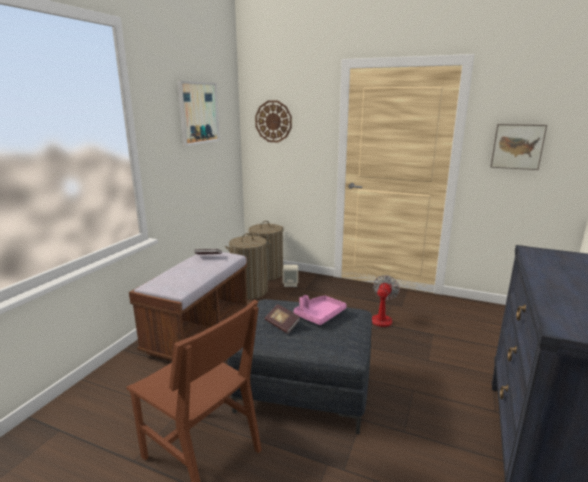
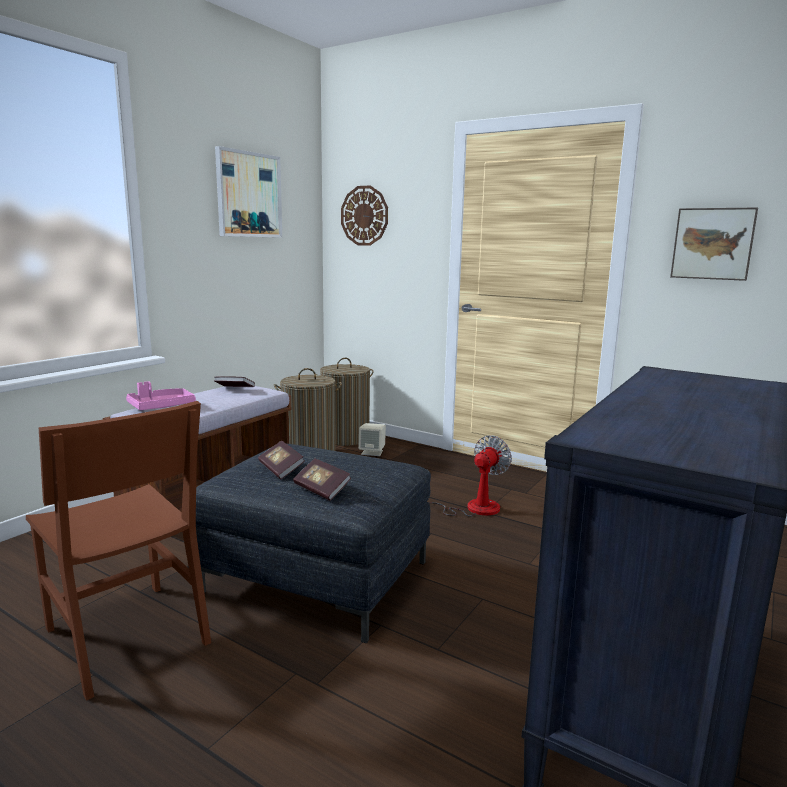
camera: 10 degrees right, 5 degrees down
(319, 315) = (344, 464): pink tray -> pink tray (161, 407)
(320, 339) = (322, 490): none -> book

